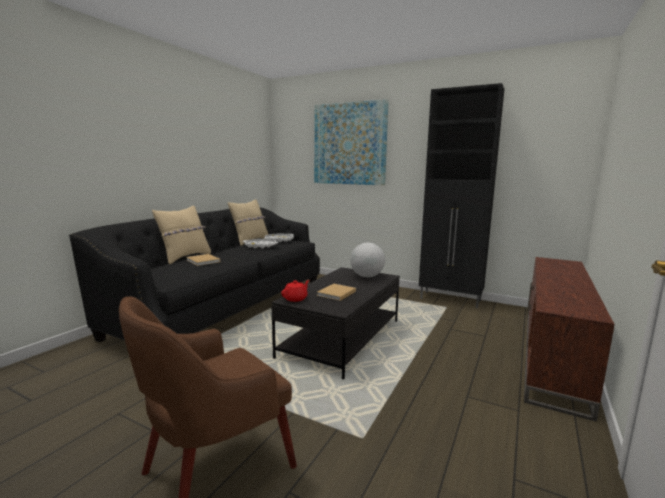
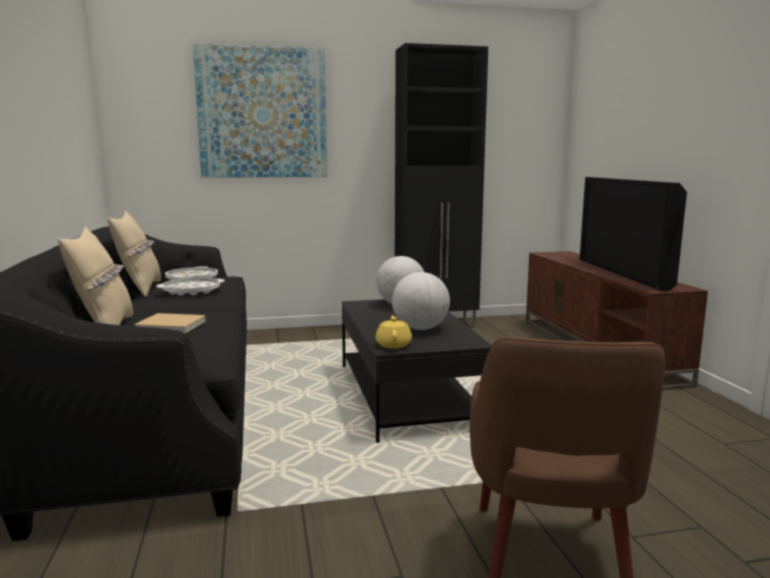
camera: 40 degrees left, 0 degrees up
(295, 298) = (393, 344): red teapot -> yellow teapot
(336, 293) = (420, 328): beige book -> globe
(572, 289) = (625, 273): none -> television

